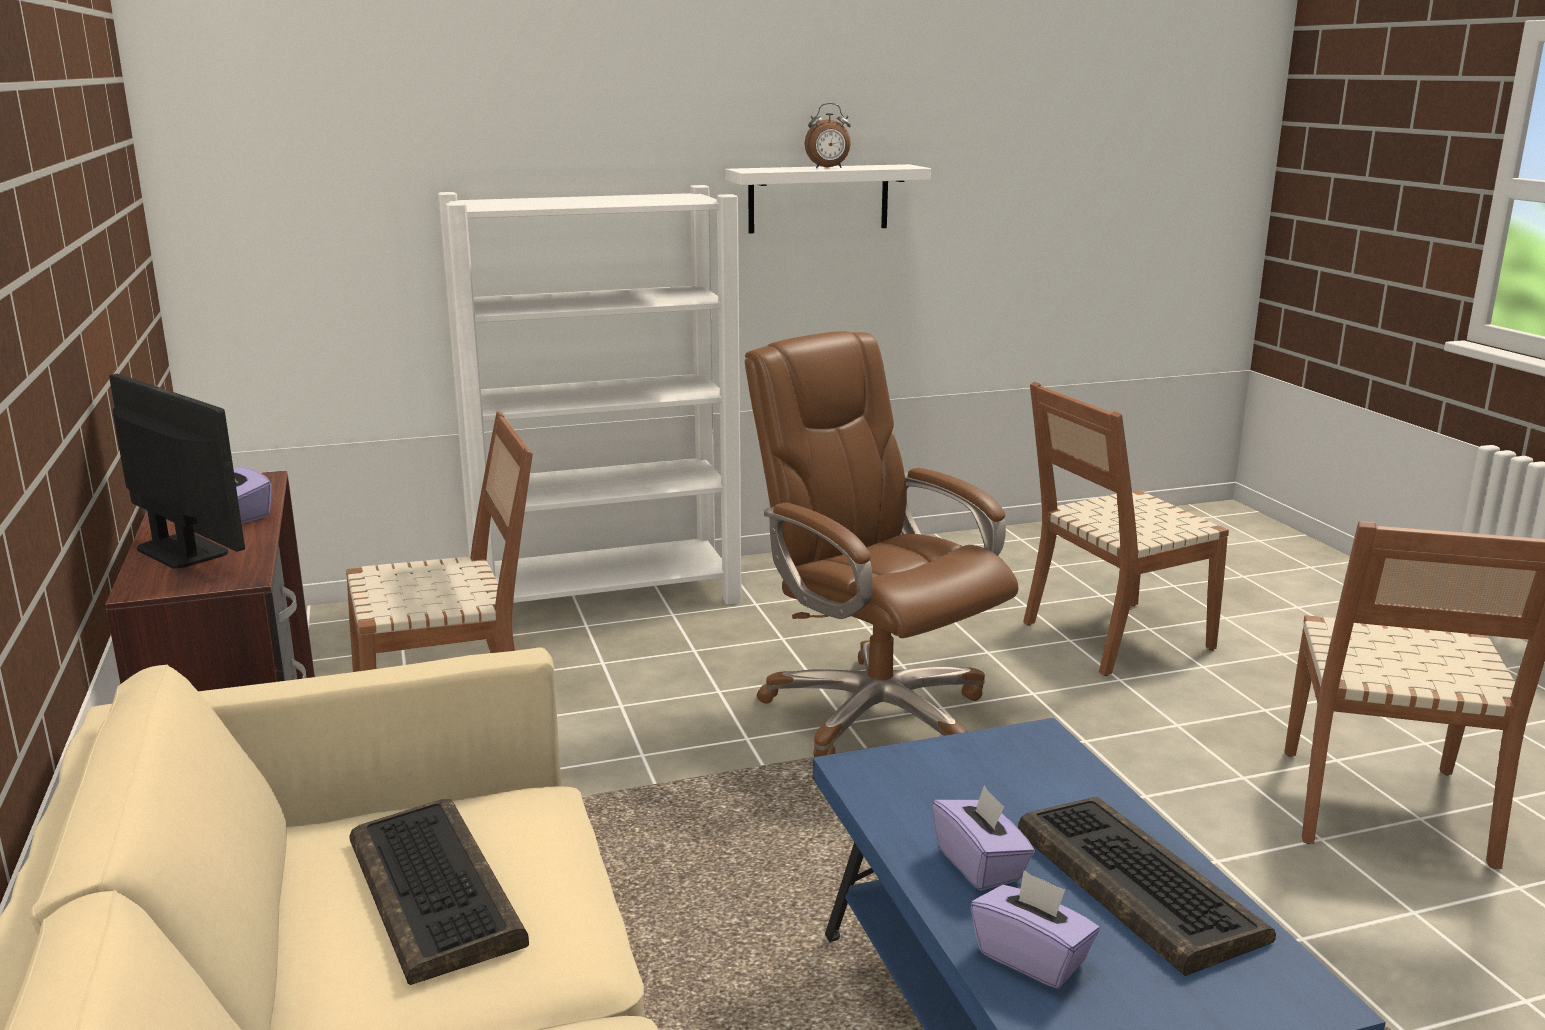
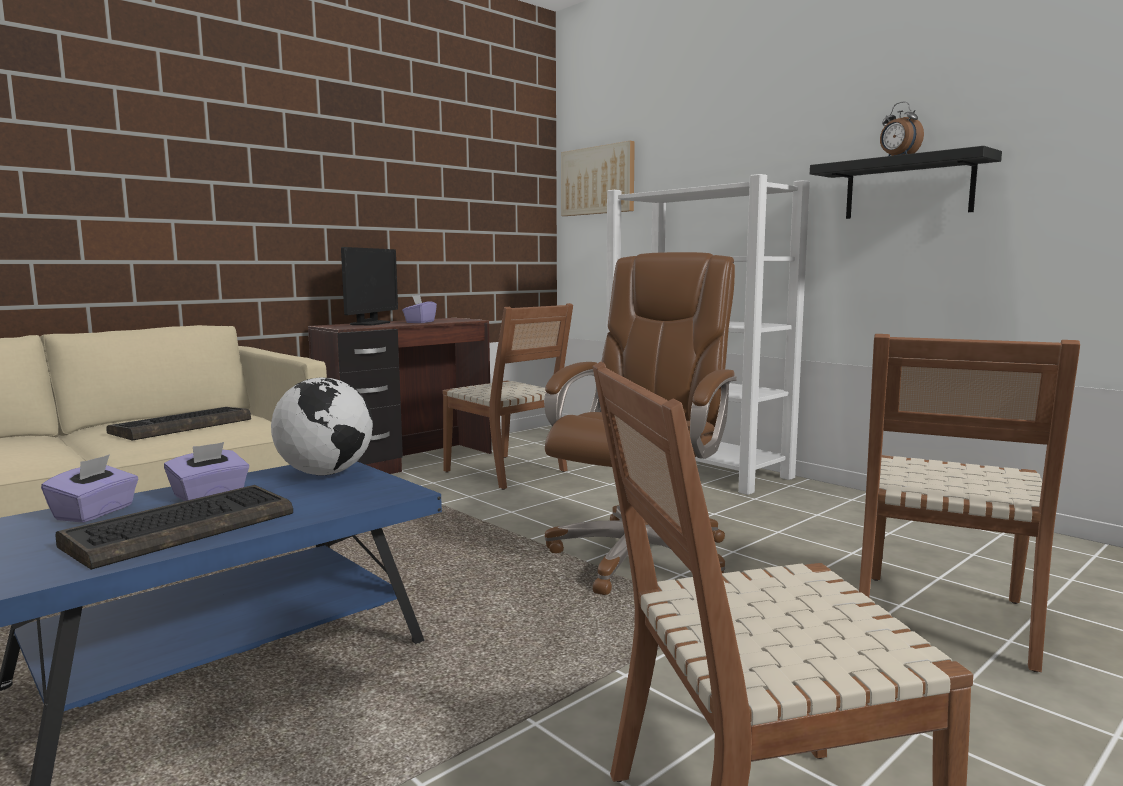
camera: 65 degrees right, 10 degrees down
(269, 155) = (598, 180): none -> picture
(818, 198) = (908, 188): white shelf -> black shelf
(917, 776) = (325, 473): none -> globe
(1110, 638) = (942, 623): chair -> chair turned 105 degrees counterclockwise

